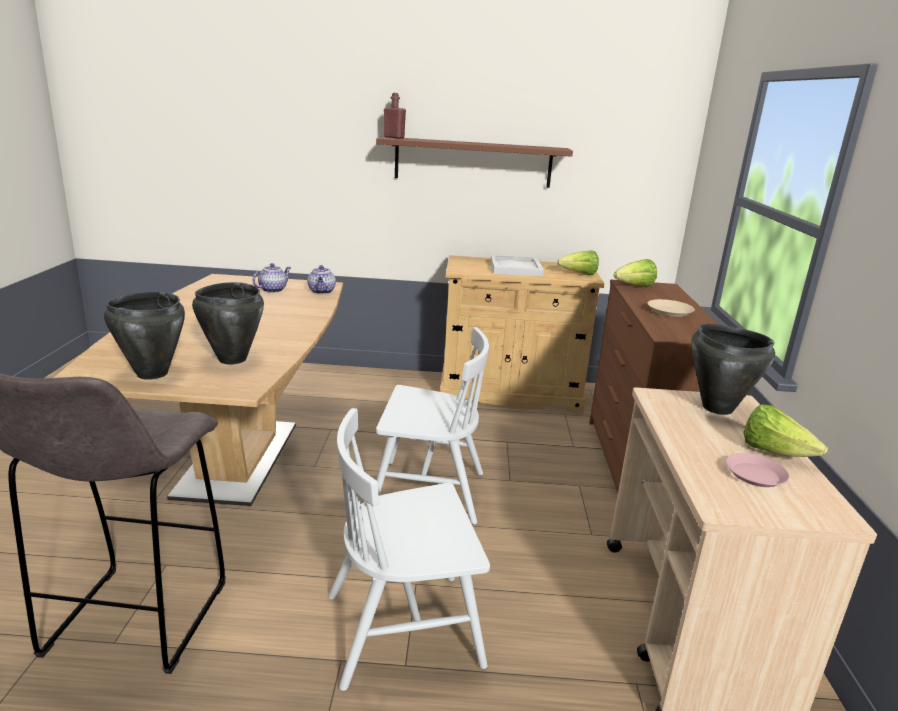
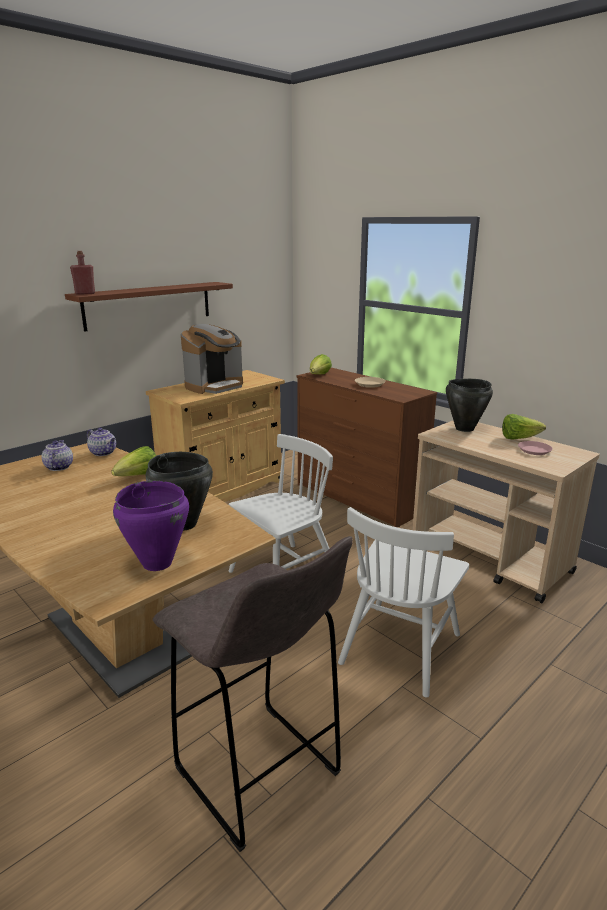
camera: 45 degrees left, 0 degrees up
(151, 374) = (157, 563): black cooking pot -> purple cooking pot
(516, 268) = (215, 386): white tray -> coffee machine
(579, 274) = (258, 378): lettuce -> lettuce (138, 477)

